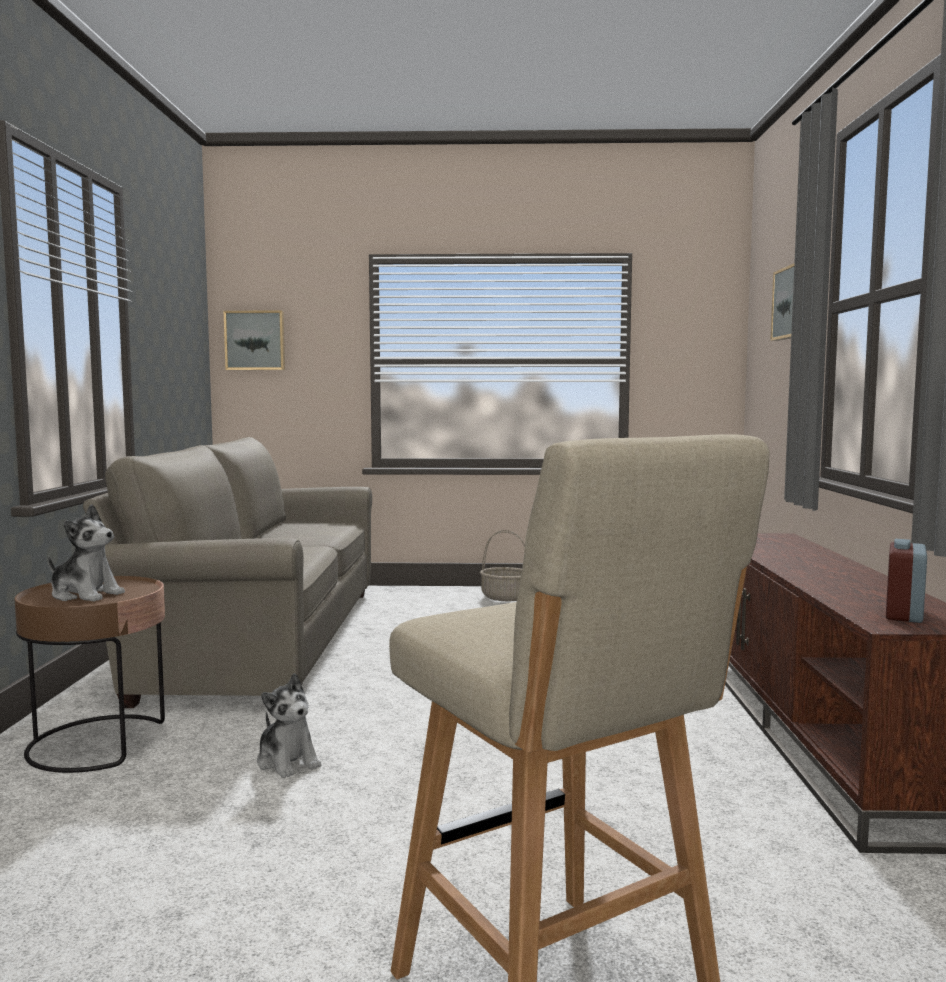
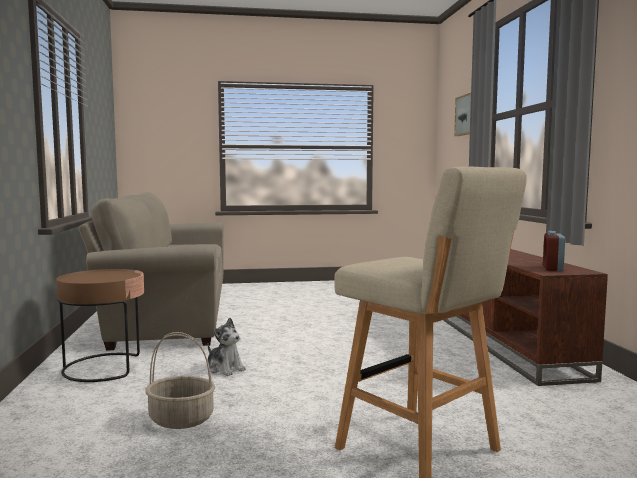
camera: 10 degrees left, 0 degrees up
(85, 594) = (98, 278): plush toy -> none
(255, 340) = (146, 132): picture -> none
(506, 597) = (305, 286): basket -> basket (182, 419)

